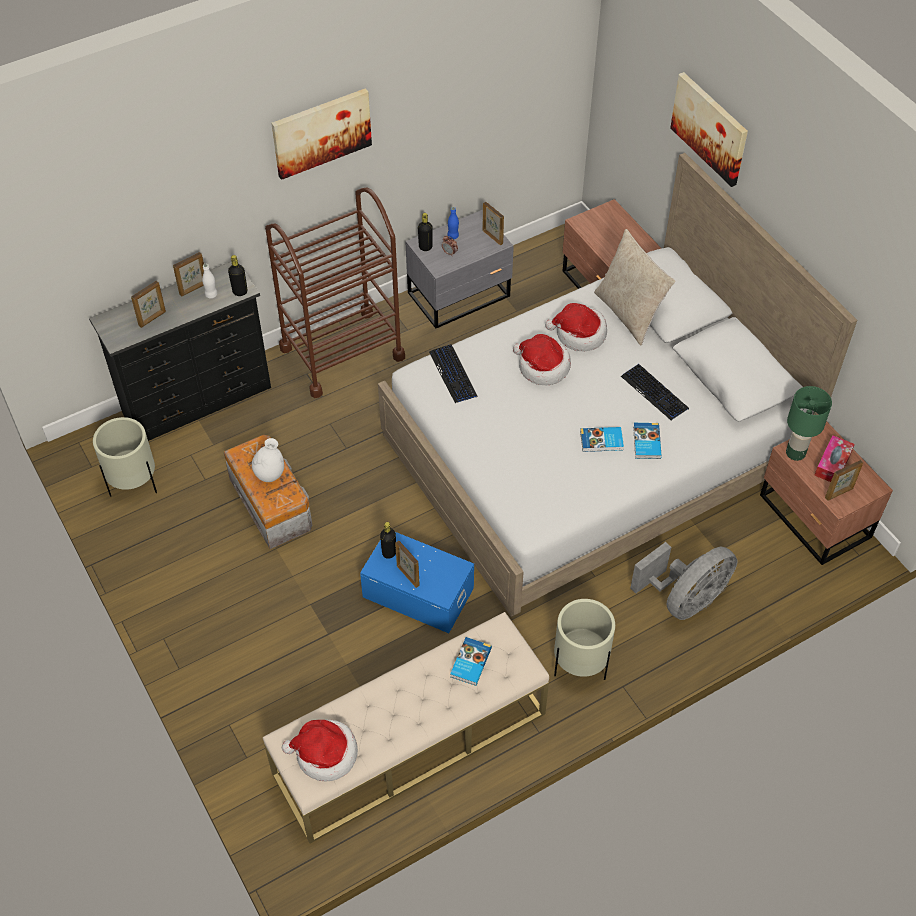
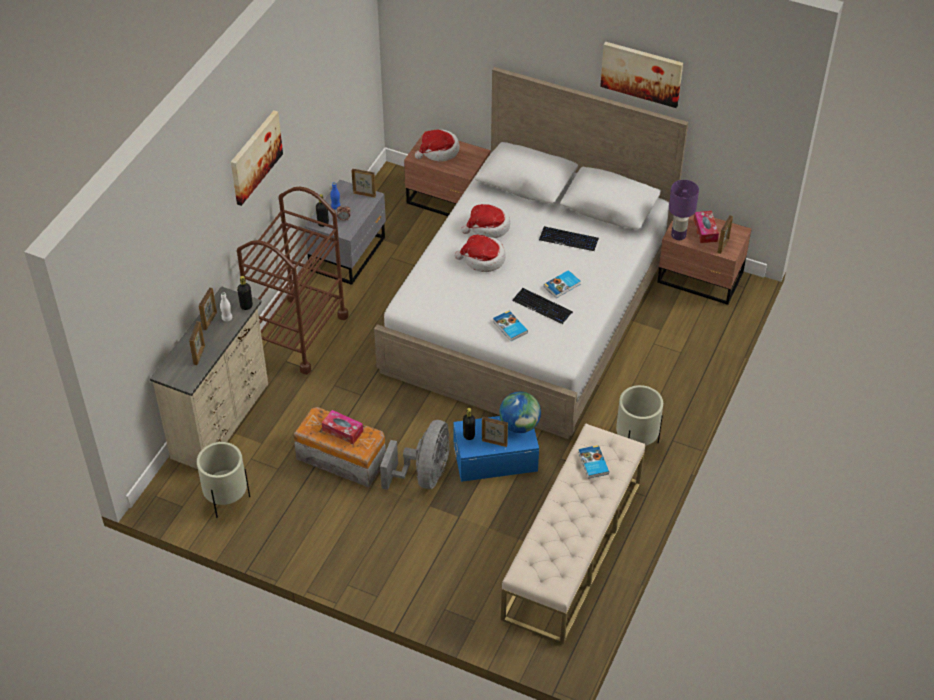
camera: 35 degrees left, 5 degrees down
(199, 401) = (222, 420): black dresser -> beige dresser
(270, 475) = (342, 430): white vase -> tissue box
(324, 754) = (553, 567): hat -> hat (439, 151)
(450, 572) = (519, 425): none -> globe
(453, 374) = (428, 293): keyboard -> keyboard (542, 306)
(629, 313) = (508, 198): beige pillow -> none
(646, 442) = (590, 272): book -> book (509, 327)
(685, 599) = (666, 369): grey fan -> grey fan (424, 475)
(710, 128) = (515, 40): picture -> picture (641, 73)
(795, 453) = (678, 235): green table lamp -> purple table lamp

